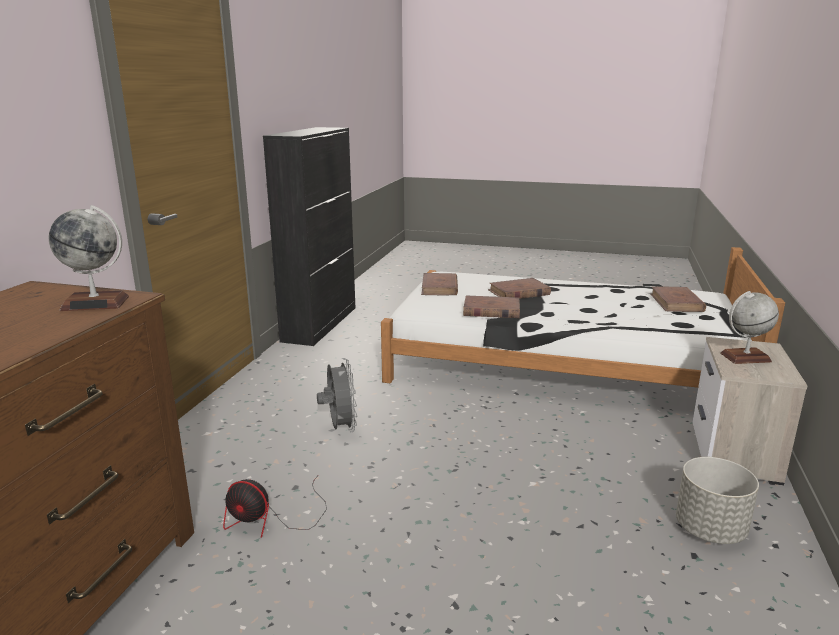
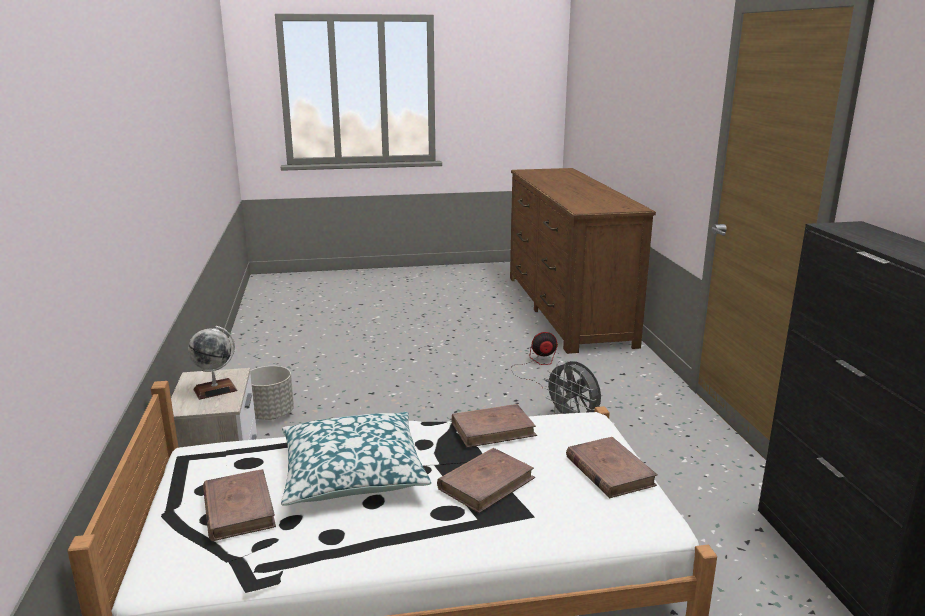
camera: 155 degrees right, 0 degrees up
(95, 303) = (586, 208): globe -> none
(603, 308) = (352, 472): none -> pillow

